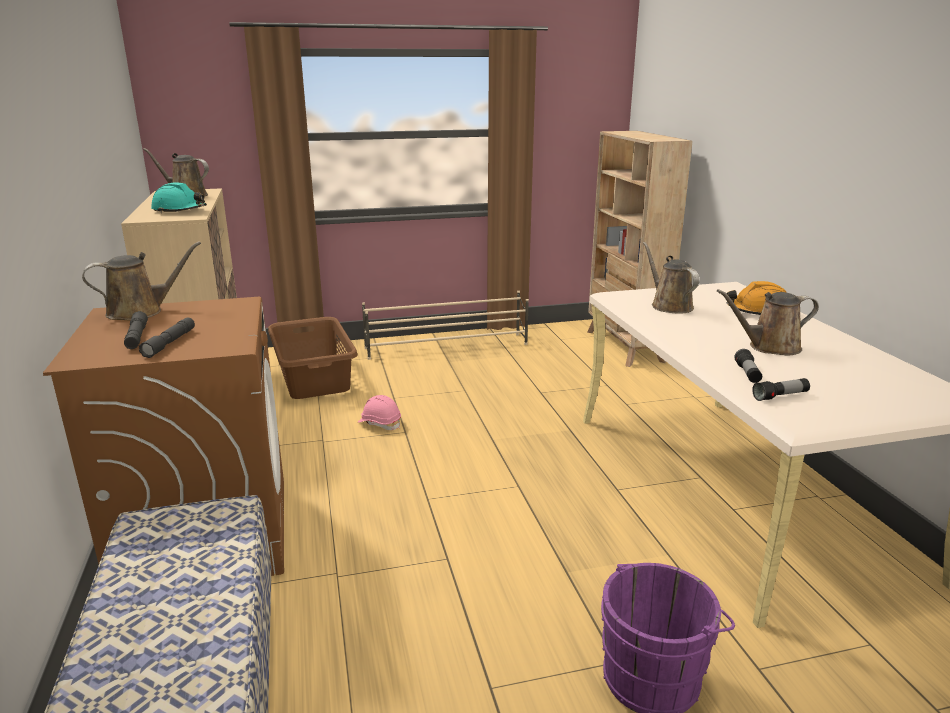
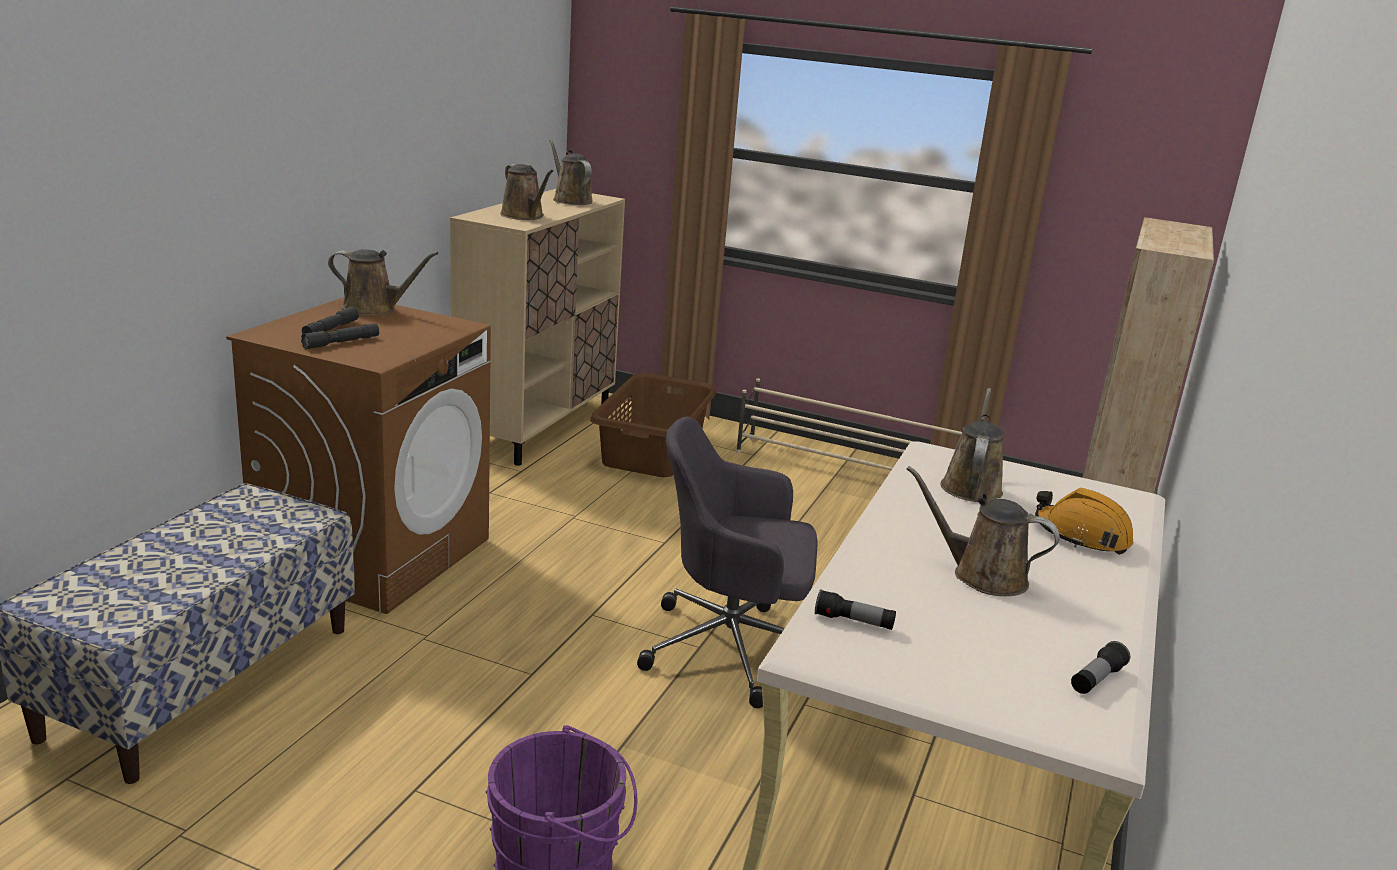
camera: 35 degrees right, 0 degrees up
(180, 211) = (524, 216): turquoise hard hat -> brown watering can
(380, 423) = (651, 523): pink hard hat -> none
(536, 478) = (730, 649): none -> grey office chair
(747, 374) = (875, 587): flashlight -> flashlight (1096, 679)

